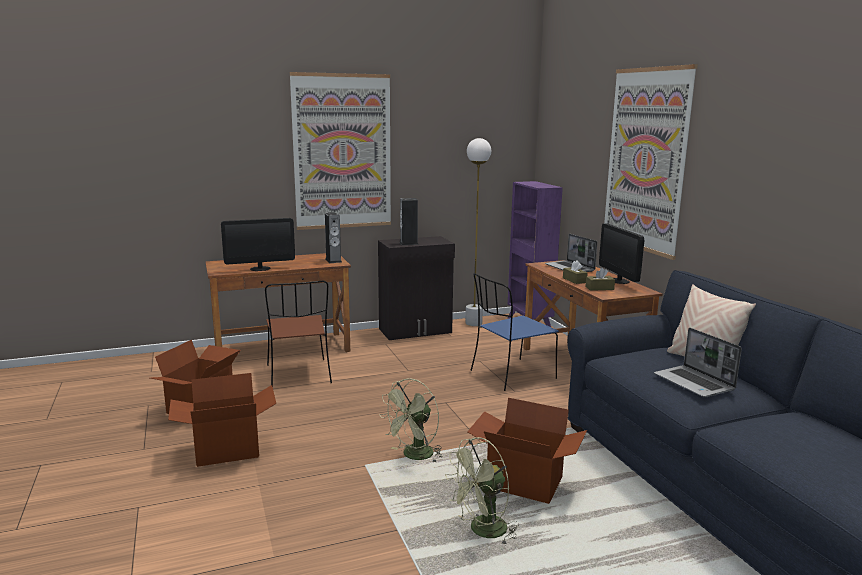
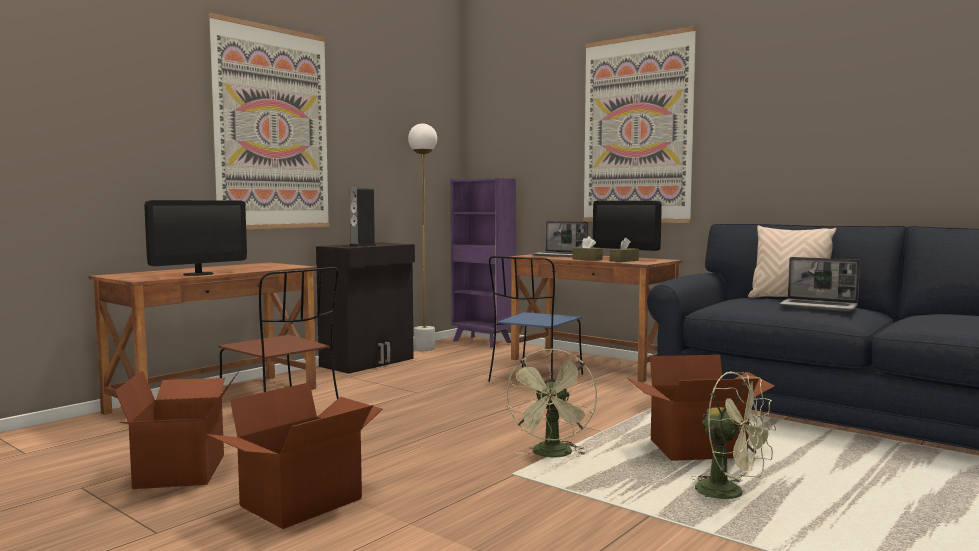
camera: 30 degrees left, 10 degrees down
(333, 260) = (284, 265): speaker -> none
(482, 531) = (730, 493): green fan -> green fan turned 75 degrees counterclockwise

